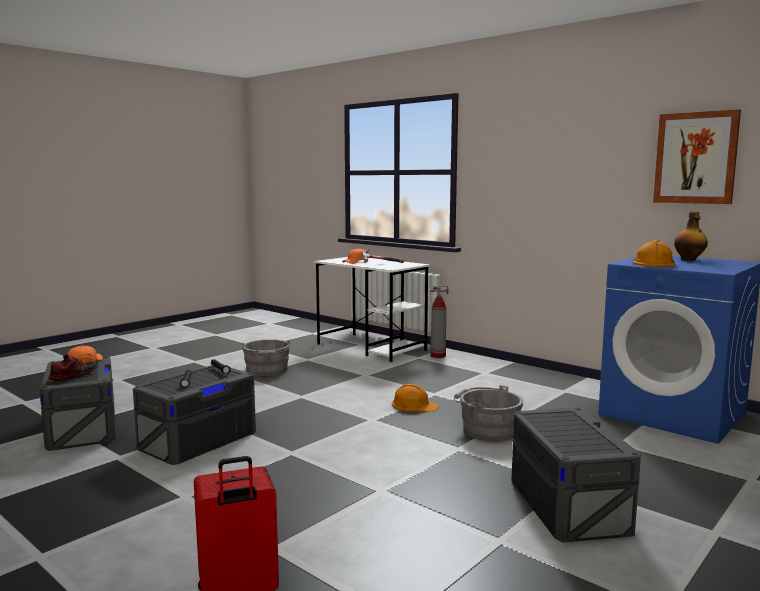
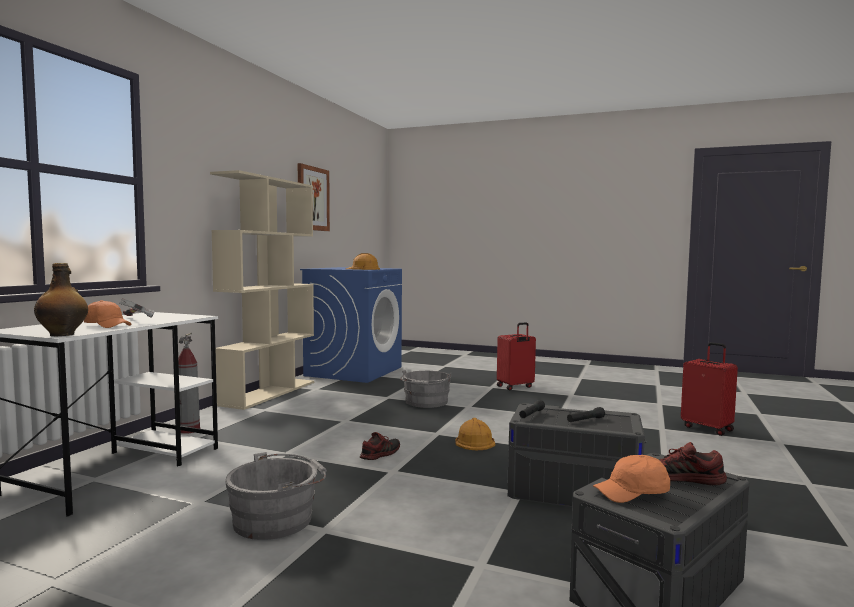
camera: 110 degrees left, 5 degrees down
(338, 396) = (380, 454): none -> shoe
(414, 405) = (385, 424): orange hard hat -> orange hard hat (474, 441)
(548, 375) = (269, 393): none -> beige bookcase
(568, 504) = (515, 387): grey storage box -> red suitcase
(689, 259) = (336, 268): bottle -> bottle (63, 334)

